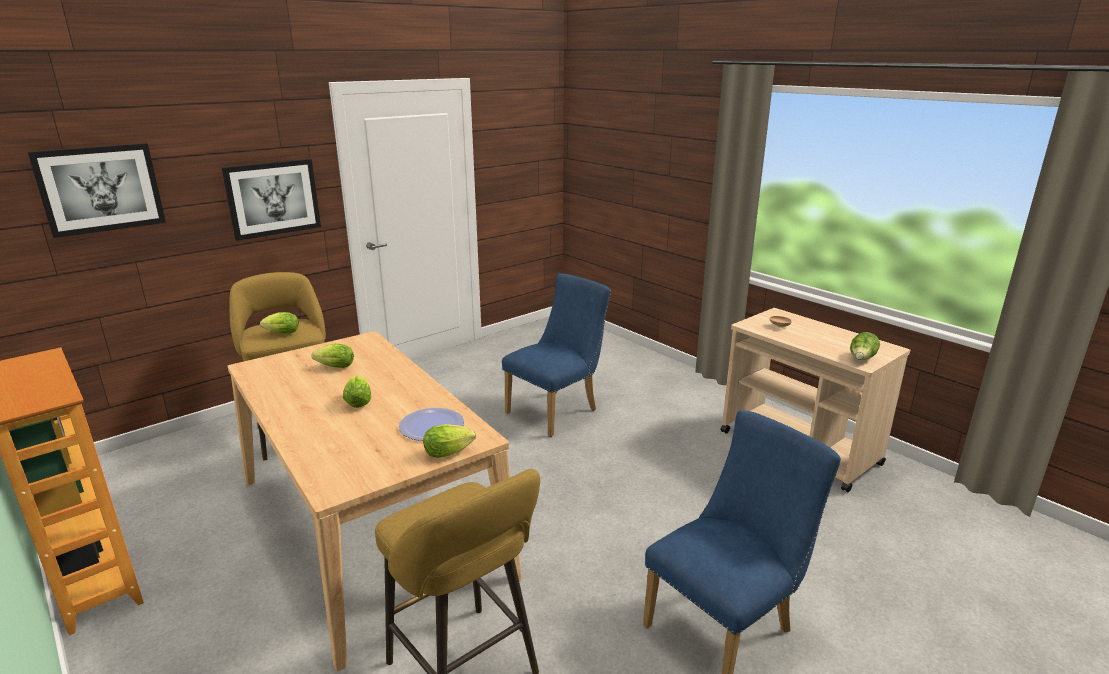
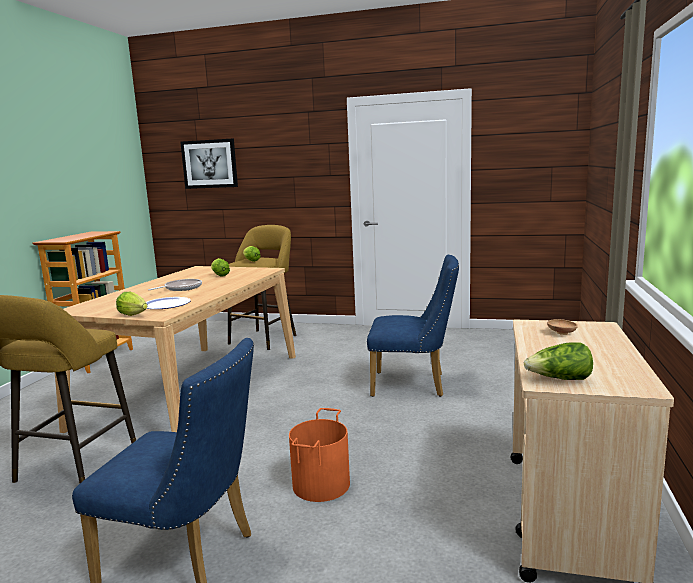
camera: 55 degrees right, 10 degrees down
(273, 198) = (300, 179): picture -> none
(358, 401) = (181, 288): lettuce -> frying pan
(673, 520) = (320, 484): none -> orange bucket

